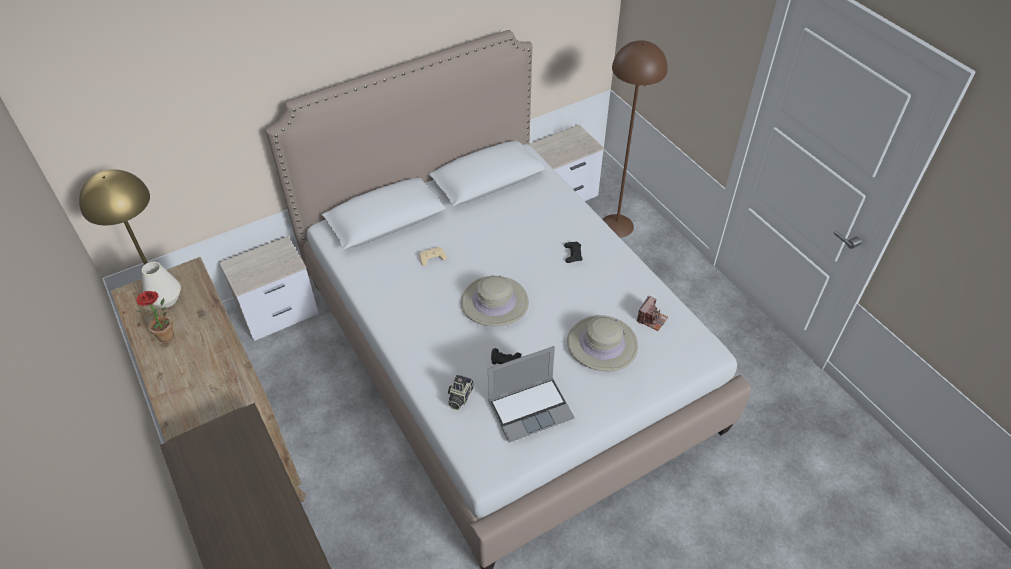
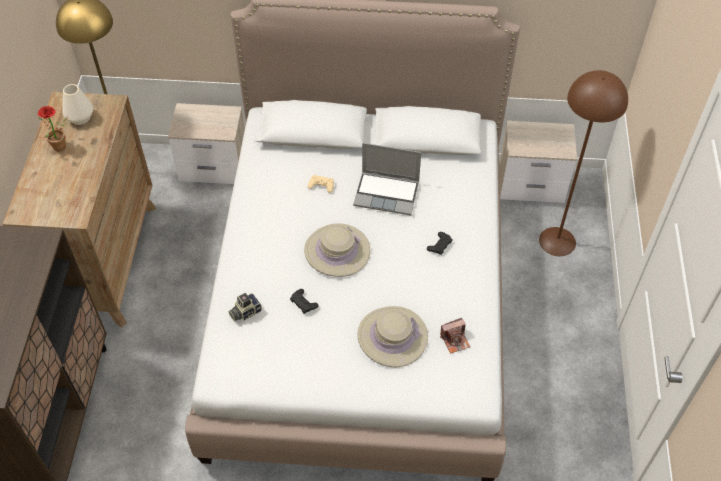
camera: 35 degrees right, 5 degrees up
(531, 408) = (288, 354): laptop -> laptop (387, 194)

